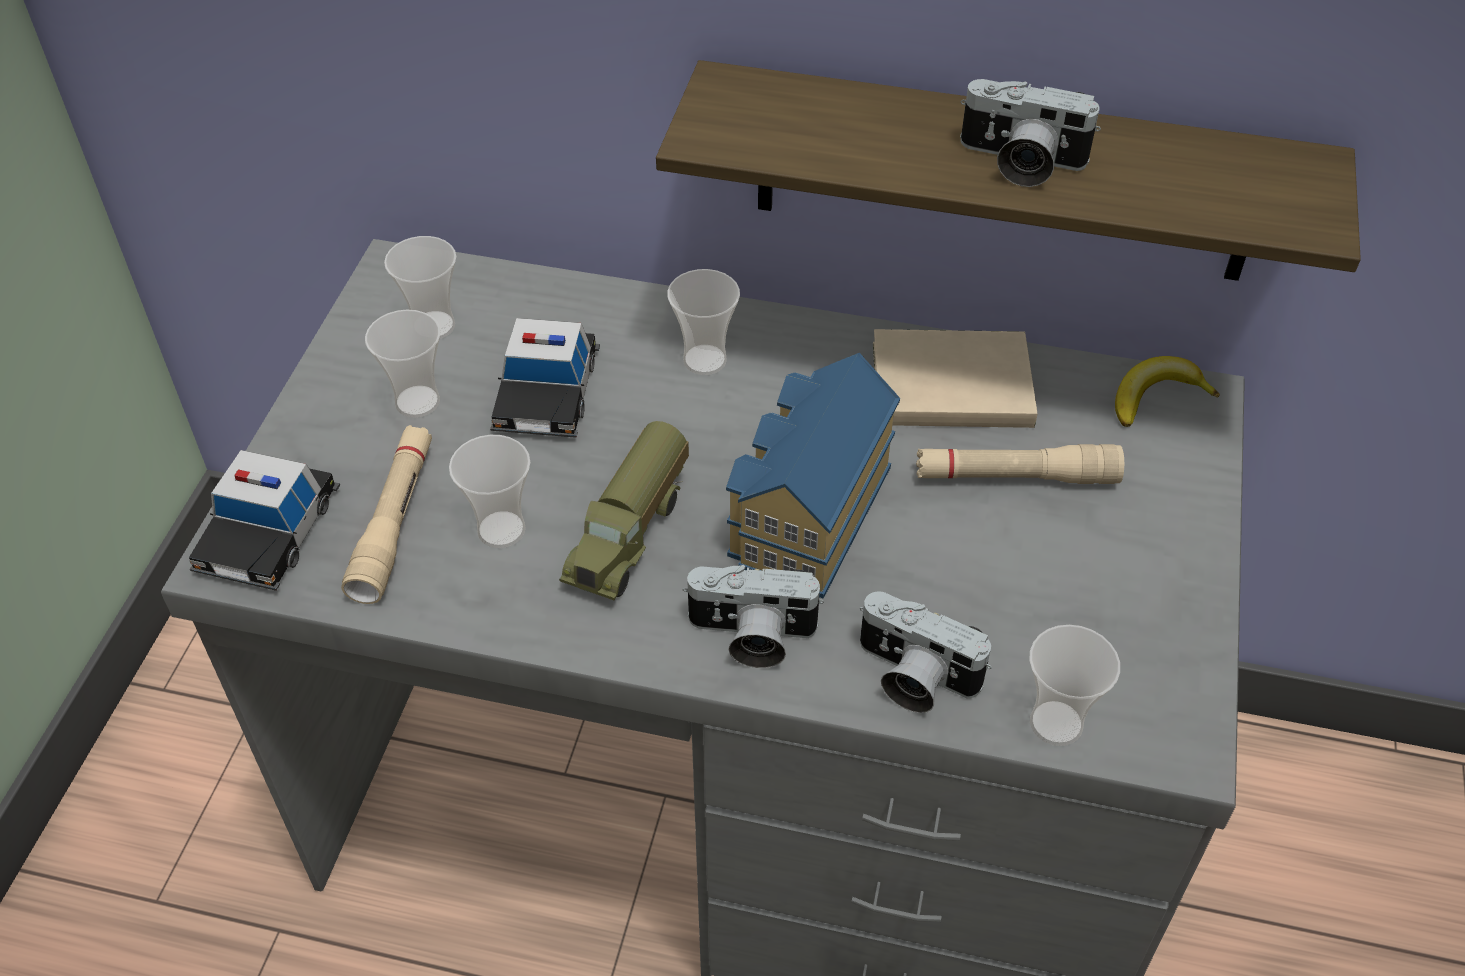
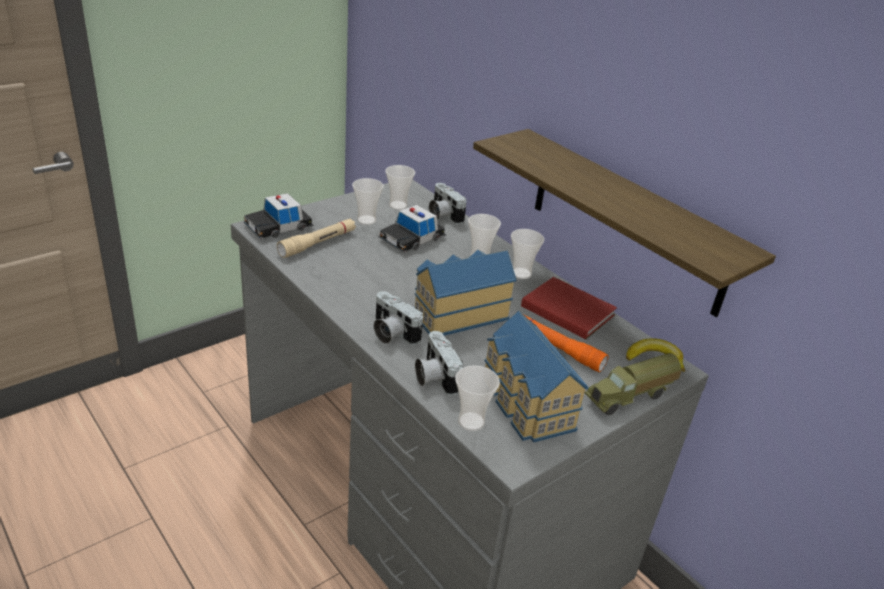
camera: 35 degrees right, 15 degrees down
(501, 530) = (348, 262): cup -> cup (521, 273)
(631, 534) = (388, 286): toy truck -> toy truck (630, 397)
(946, 382) = (566, 309): beige book -> red book
(1015, 476) = (557, 348): beige flashlight -> orange flashlight
(1019, 162) = (610, 196): camera -> camera (442, 215)
(1089, 627) = (525, 404): none -> toy house

